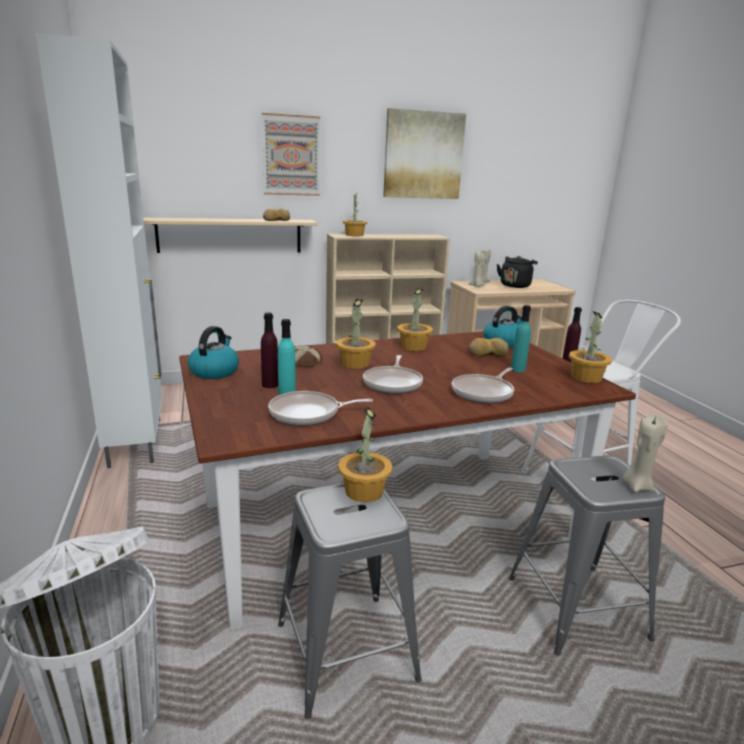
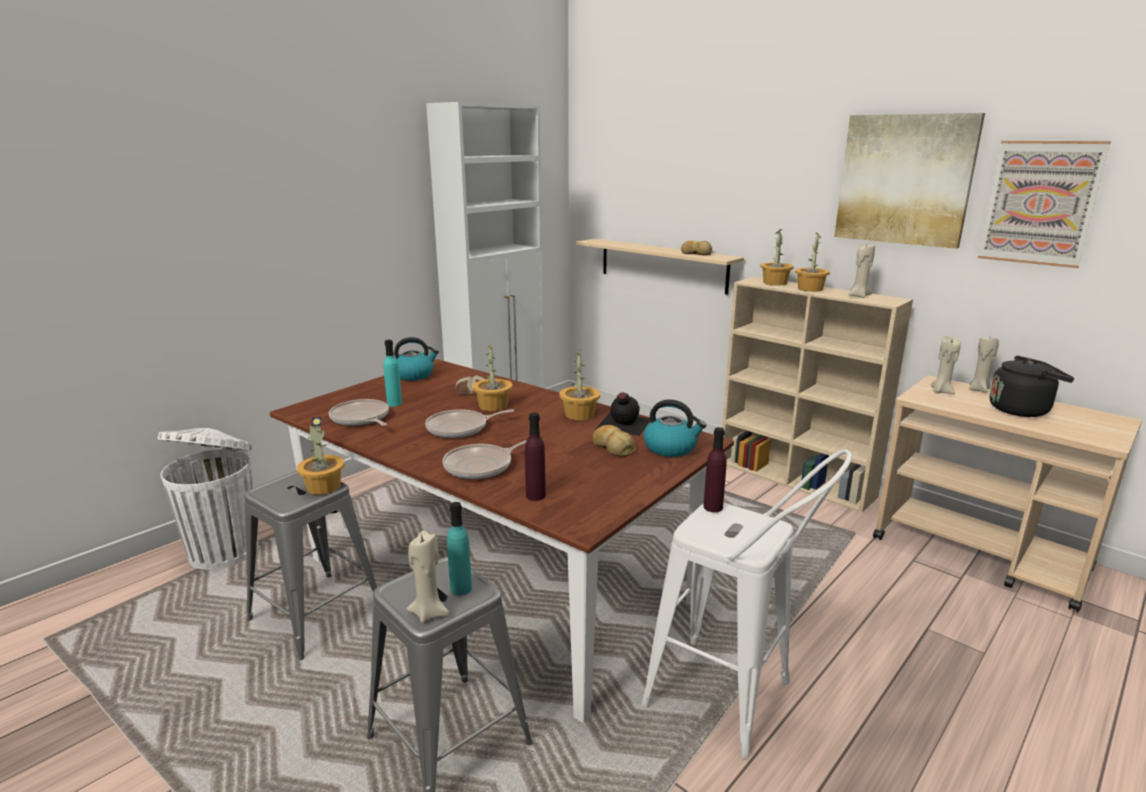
camera: 60 degrees right, 0 degrees up
(270, 385) = (406, 395): purple bottle -> purple bottle (535, 496)
(291, 155) = (728, 180): picture -> picture (1040, 203)
(416, 236) = (858, 296): none -> beige candle
(447, 342) = (622, 424): none -> black bottle
(484, 392) = (481, 466): frying pan -> frying pan turned 45 degrees counterclockwise
(518, 369) = (579, 470): turquoise bottle -> turquoise bottle (461, 588)
(586, 377) = (606, 509): potted plant -> potted plant (809, 289)

